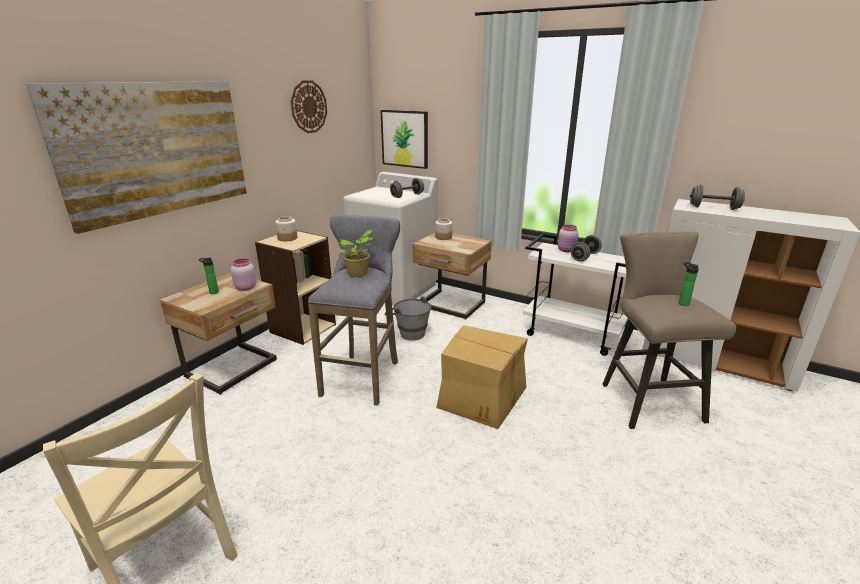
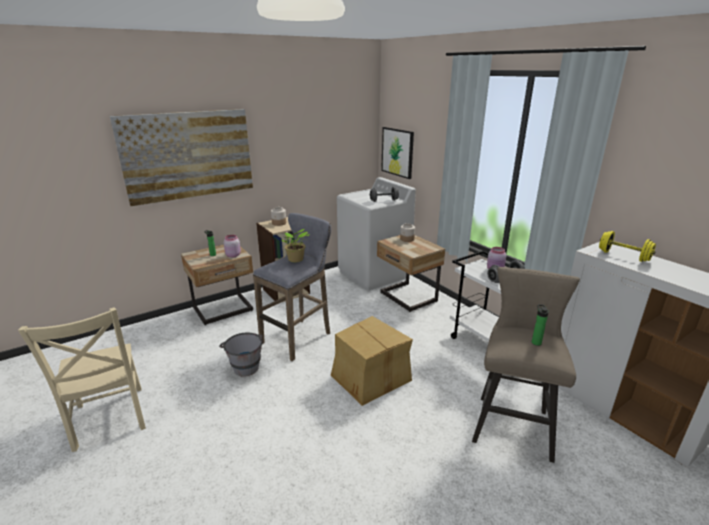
camera: 25 degrees right, 0 degrees up
(308, 107) = (314, 125): wall clock -> none
(408, 332) = (356, 312): grey bucket -> grey bucket (245, 365)
(714, 208) = (623, 256): grey dumbbell -> yellow dumbbell

